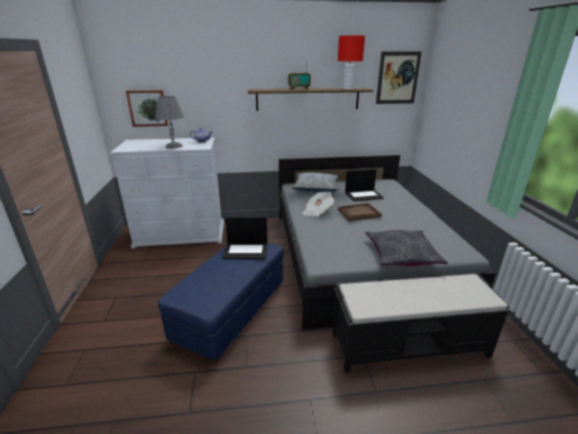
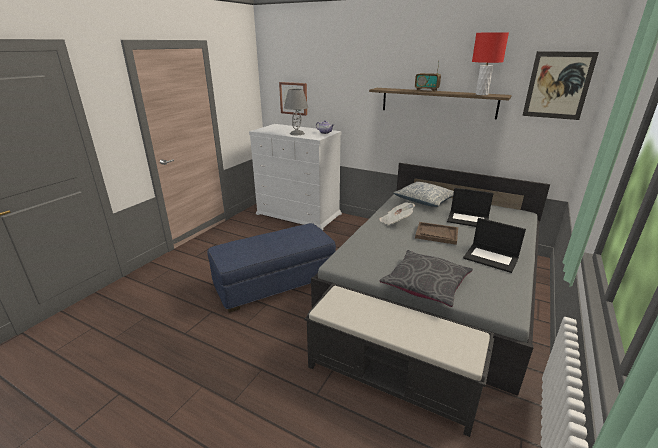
camera: 35 degrees right, 0 degrees up
(246, 250) = (300, 235): laptop -> laptop (491, 258)

